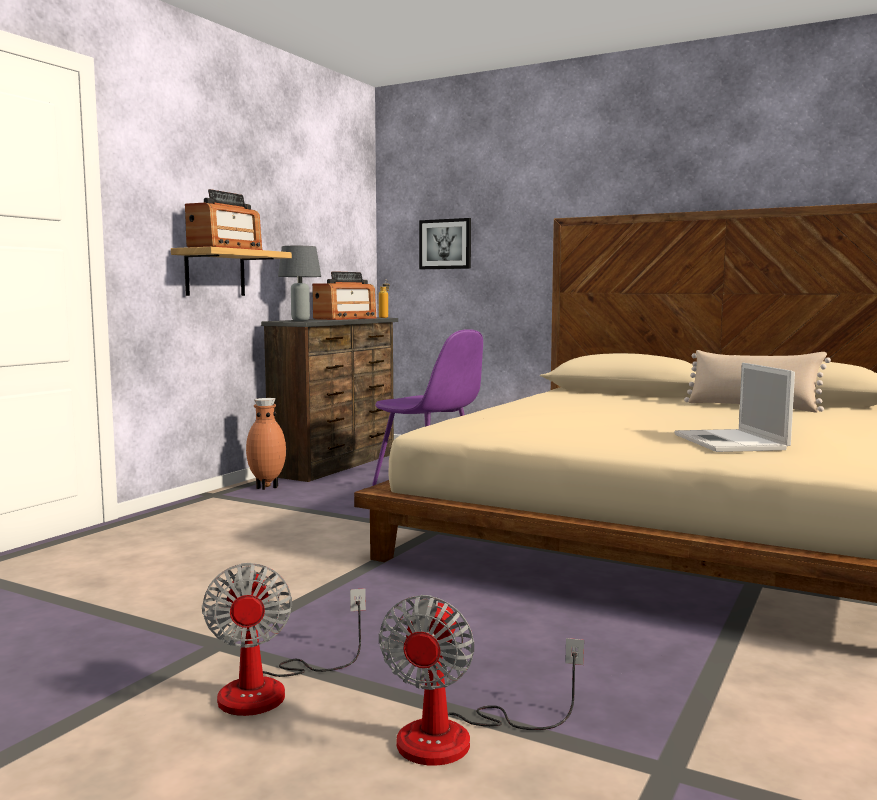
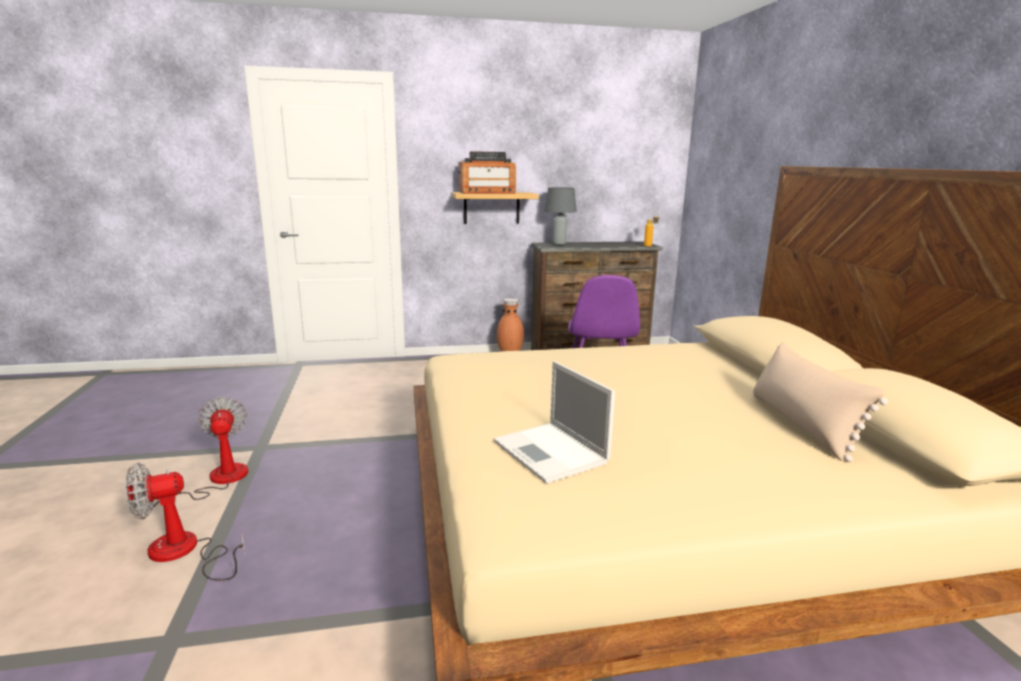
camera: 50 degrees right, 10 degrees up
(272, 688) = (216, 481): fan -> fan turned 120 degrees clockwise
(345, 318) = (609, 244): radio -> none
(445, 244) = (720, 182): picture -> none
(731, 442) = (551, 453): laptop -> laptop turned 75 degrees counterclockwise

